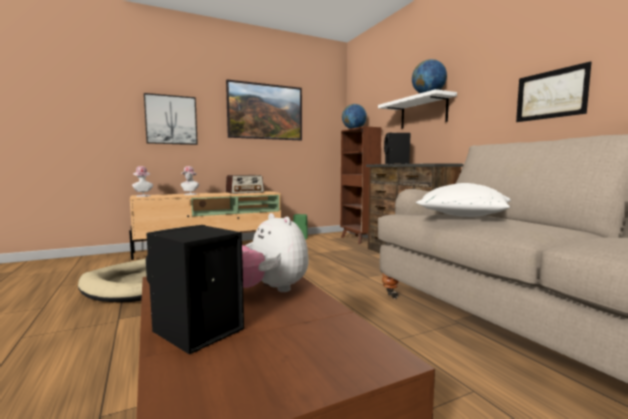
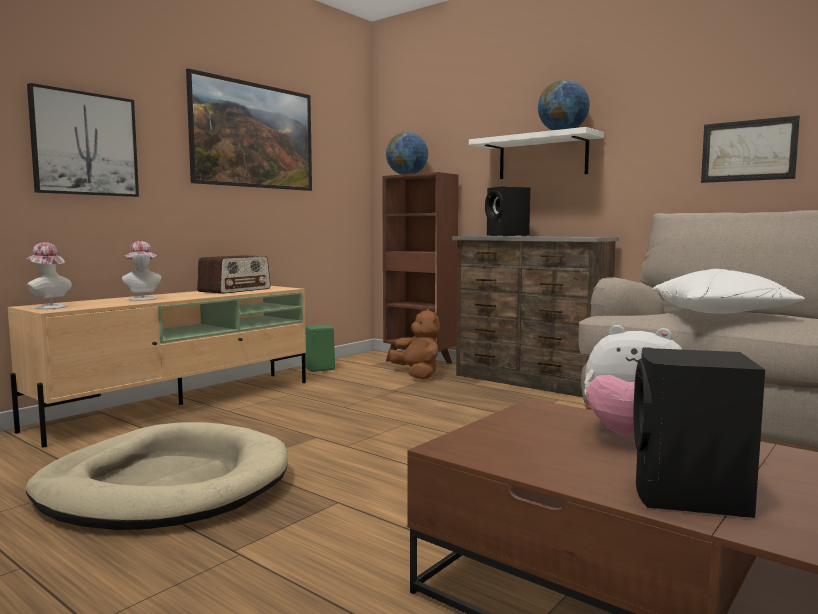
camera: 25 degrees left, 0 degrees up
(345, 246) = (417, 375): none -> brown plush toy

